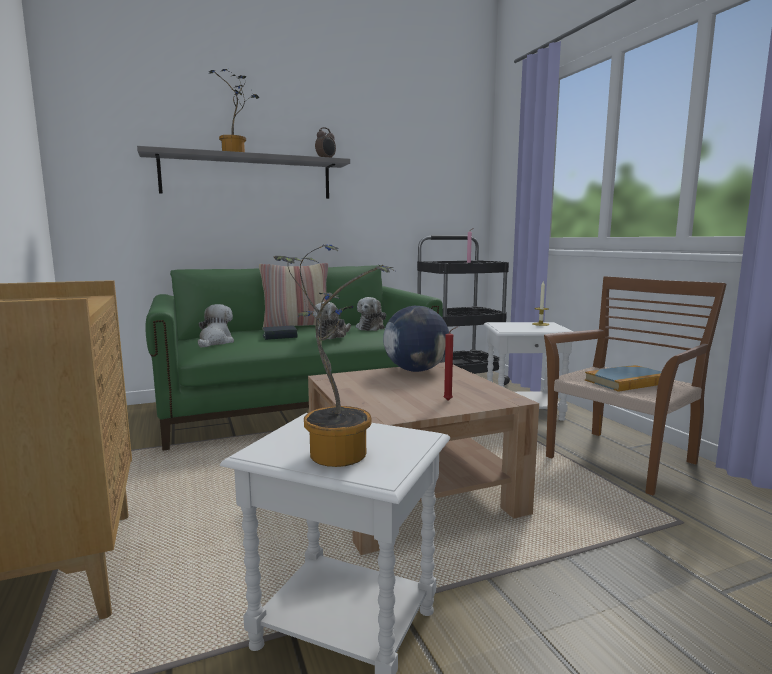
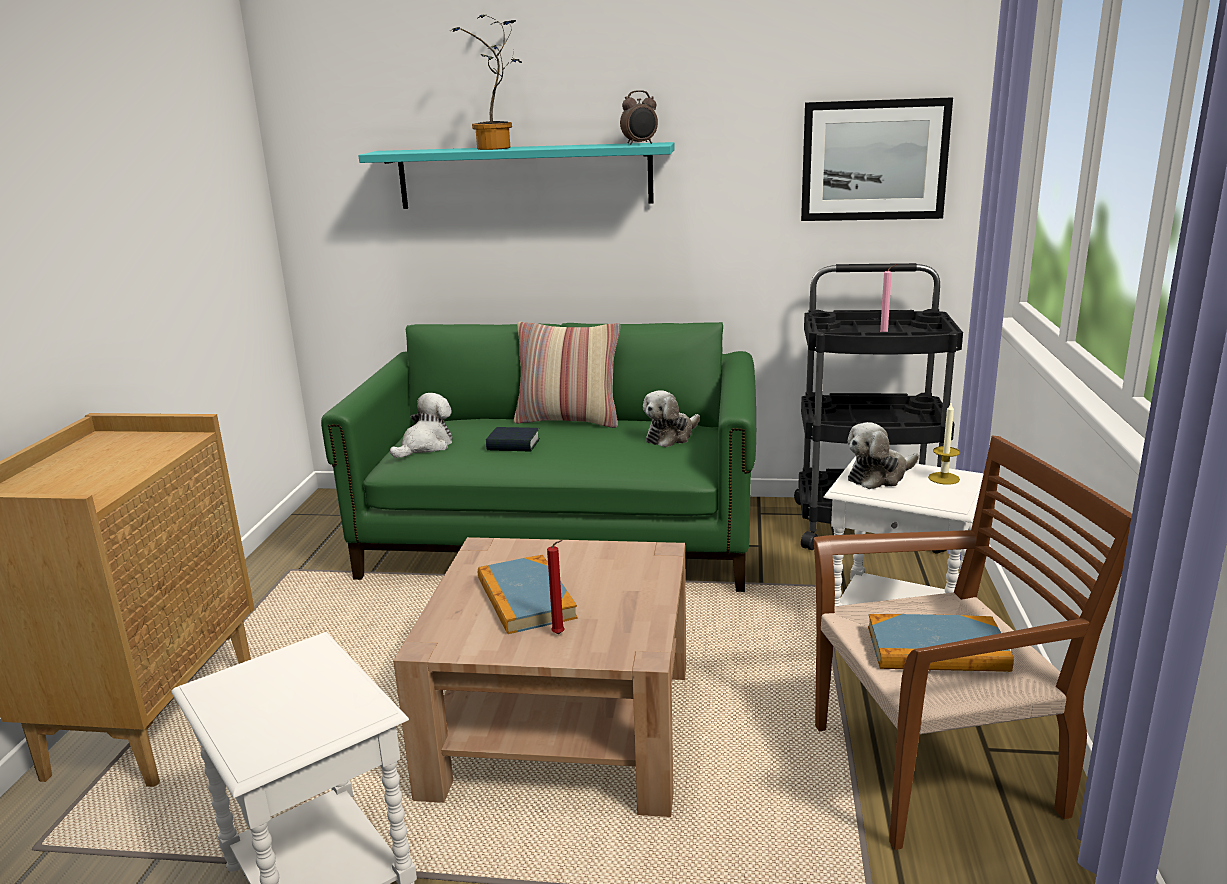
camera: 30 degrees right, 10 degrees up
(248, 177) = (524, 176): grey shelf -> turquoise shelf
(332, 335) = (584, 453): plush toy -> plush toy (879, 476)
(335, 451) = (263, 709): potted plant -> none
(398, 391) = (525, 598): none -> book
(416, 370) = (610, 555): globe -> none
(442, 181) = (874, 160): none -> picture

